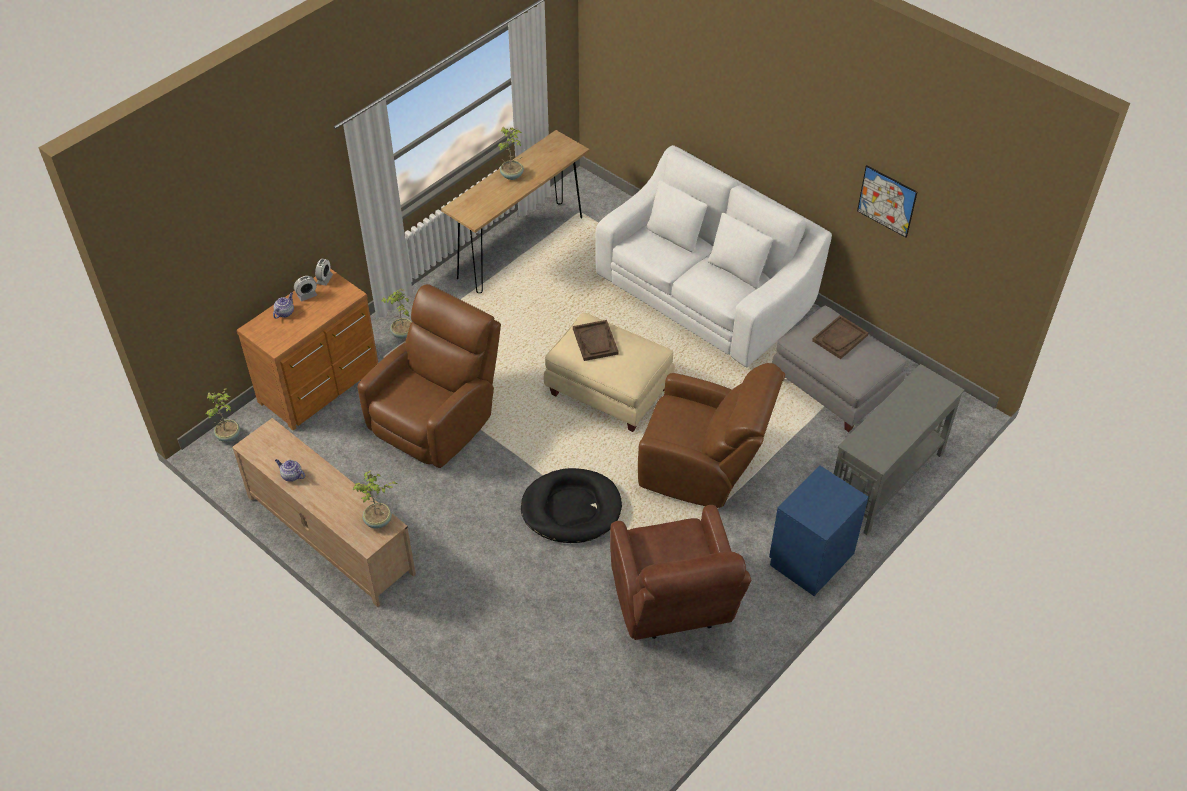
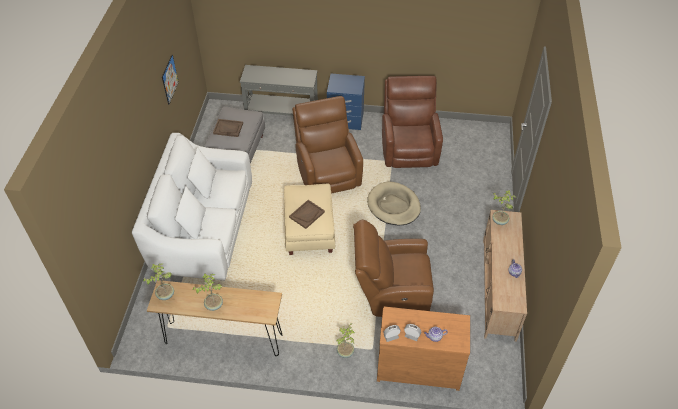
camera: 125 degrees left, 0 degrees up
(229, 435) = (492, 385): potted plant -> potted plant (165, 294)
(571, 509) = (393, 206): black dog bed -> beige dog bed
(673, 606) = (409, 148): brown armchair -> brown armchair turned 45 degrees counterclockwise

